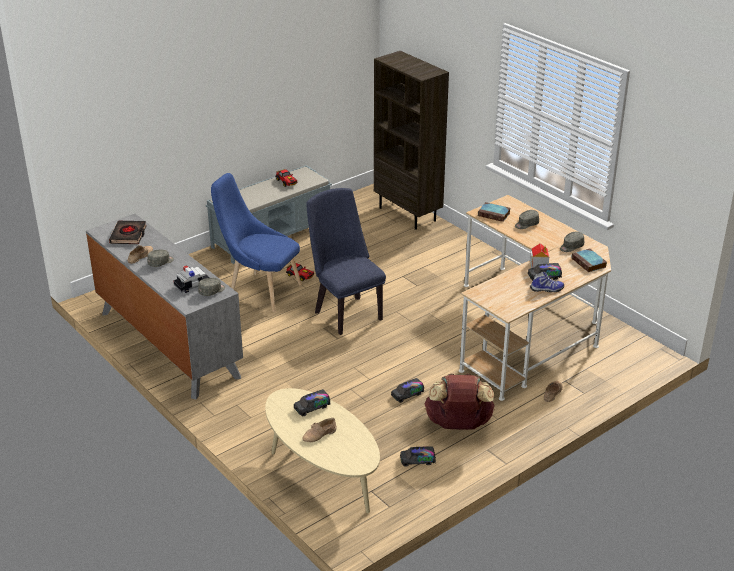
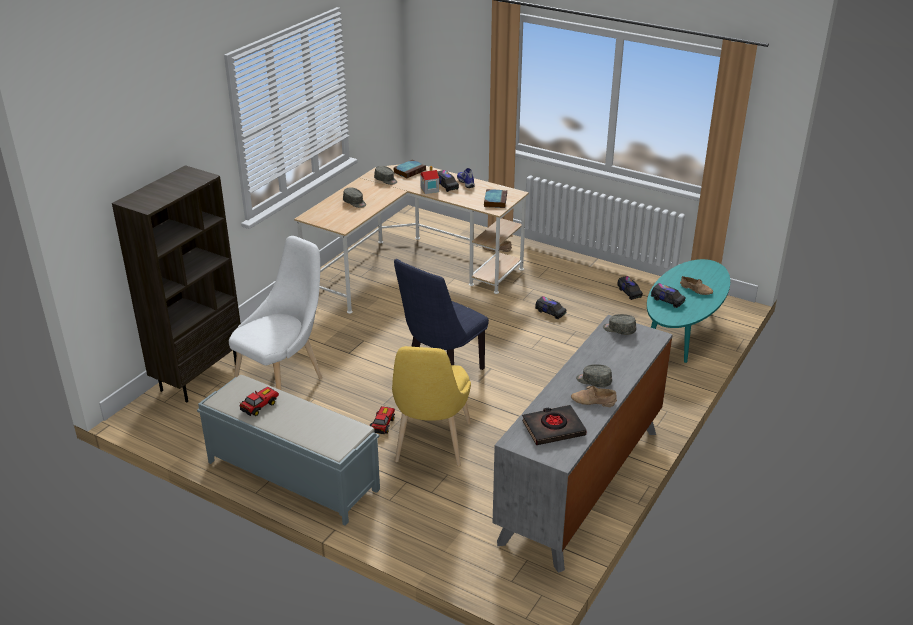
camera: 110 degrees left, 0 degrees up
(192, 285) = (619, 345): toy car -> none
(260, 290) = (430, 446): blue chair -> yellow chair
(322, 472) = (683, 332): beige coffee table -> turquoise coffee table
(382, 245) = (284, 380): none -> white chair
(458, 425) = (570, 282): brown backpack -> none
(494, 214) = (342, 219): book -> book (495, 200)

